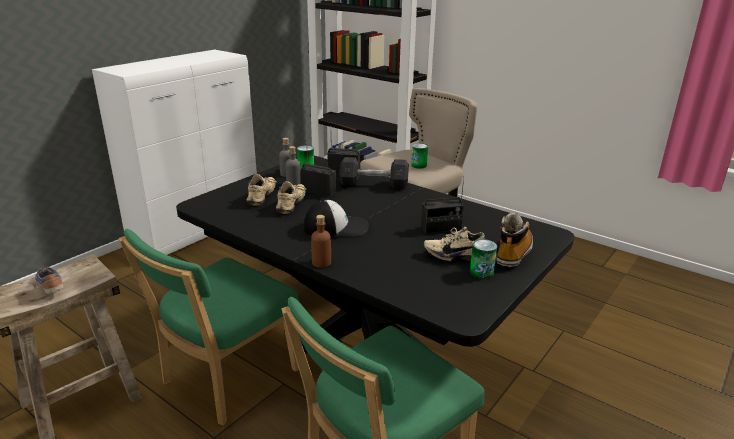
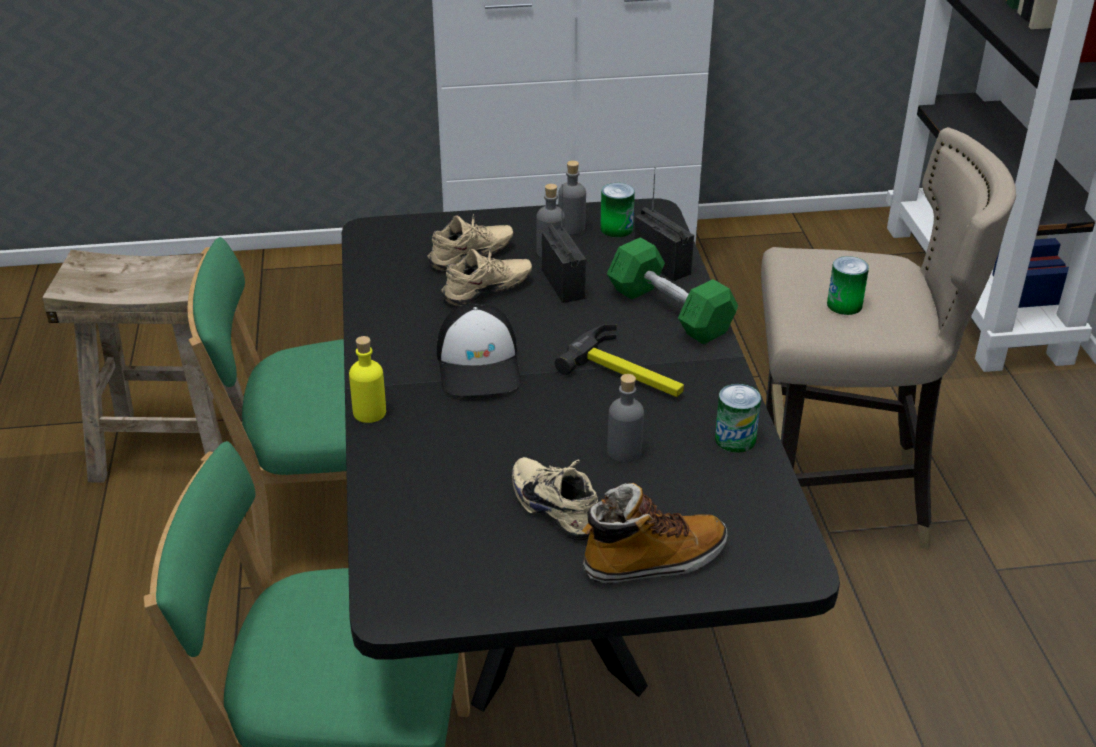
camera: 45 degrees right, 10 degrees up
(51, 287) = (134, 280): shoe -> none
(321, 262) = (369, 412): brown bottle -> yellow bottle
(336, 227) = (480, 365): cap -> cap turned 45 degrees clockwise
(374, 184) = (669, 311): grey dumbbell -> green dumbbell
(396, 206) = (629, 373): none -> hammer
(441, 228) = (624, 451): radio -> grey bottle
(481, 272) = (543, 560): can -> can (735, 439)

